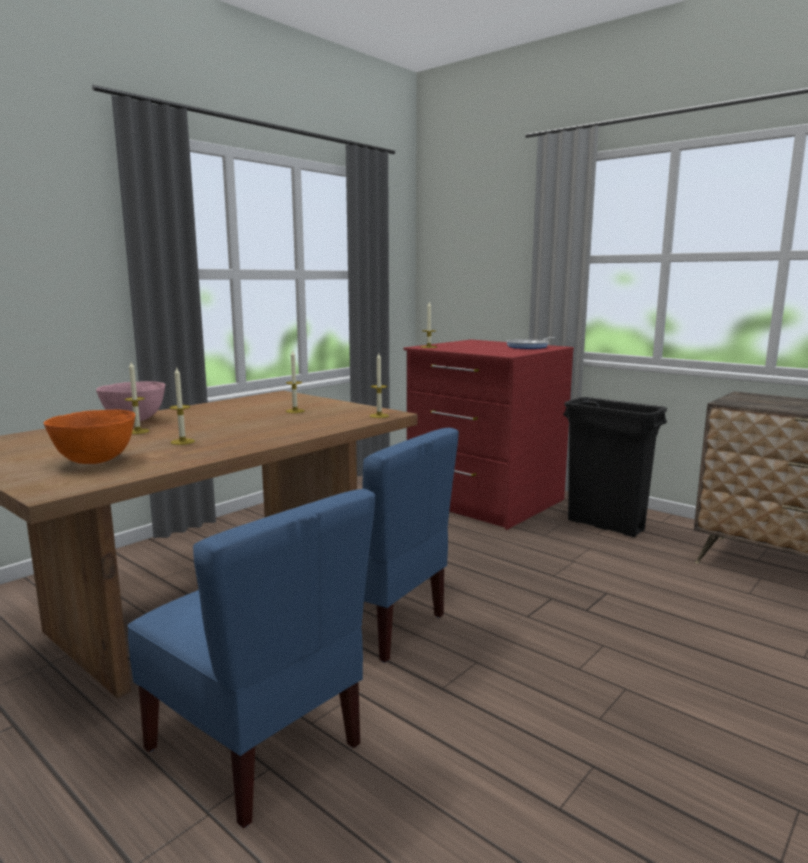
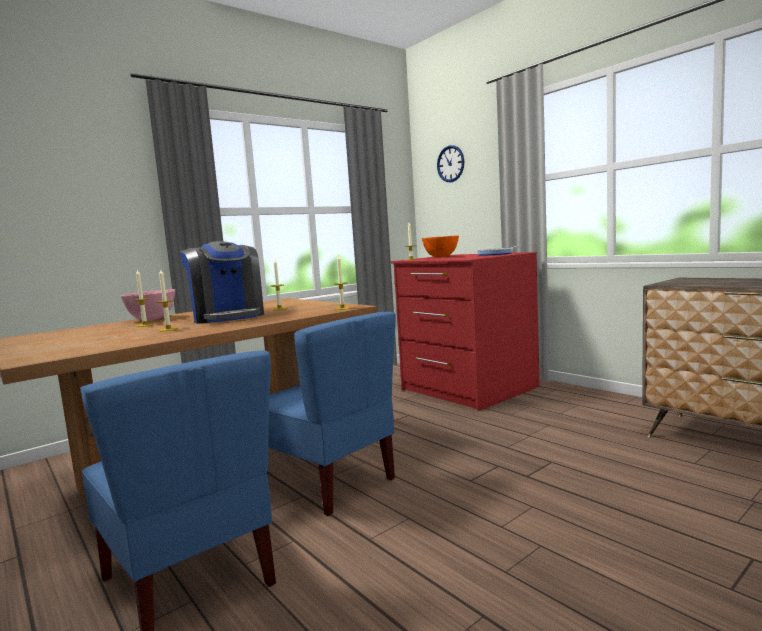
camera: 10 degrees right, 5 degrees down
(95, 461) = (88, 342): orange bowl -> orange bowl (441, 257)
(240, 422) = (227, 317): none -> coffee machine
(468, 227) = (450, 164): none -> wall clock
(606, 525) = (570, 406): black trash can -> none

